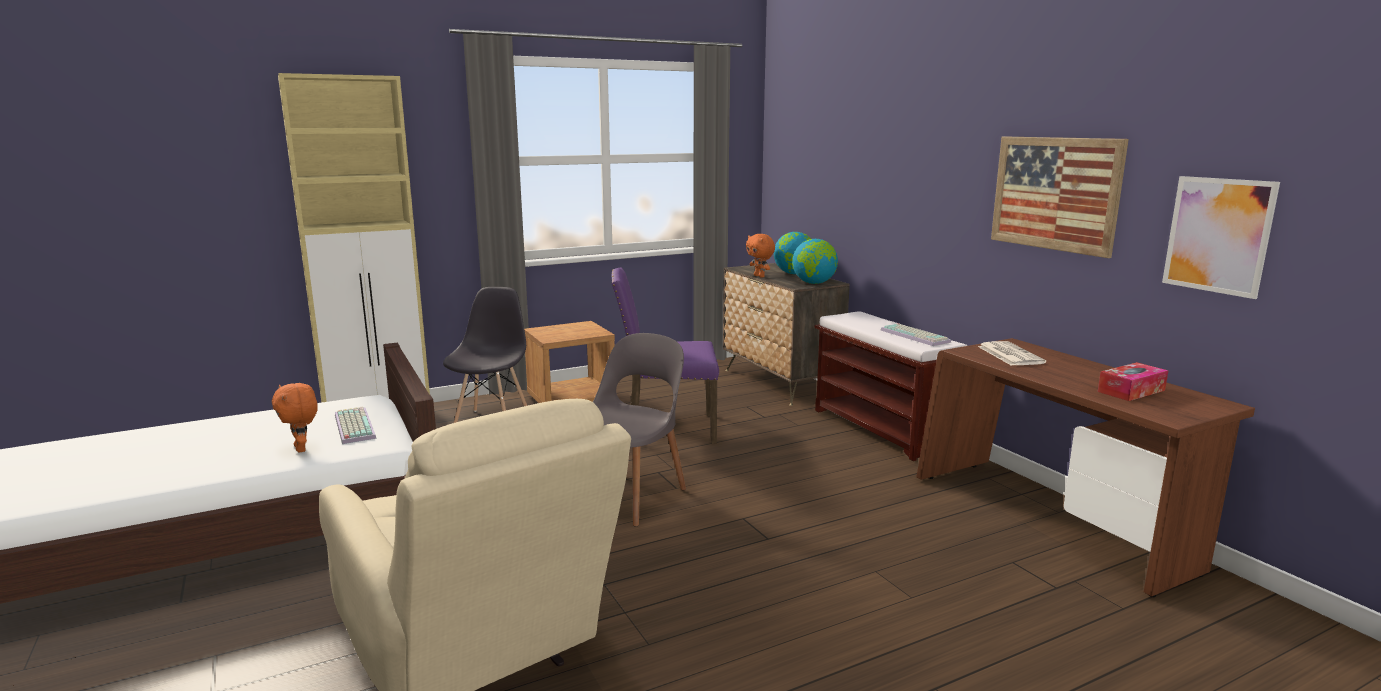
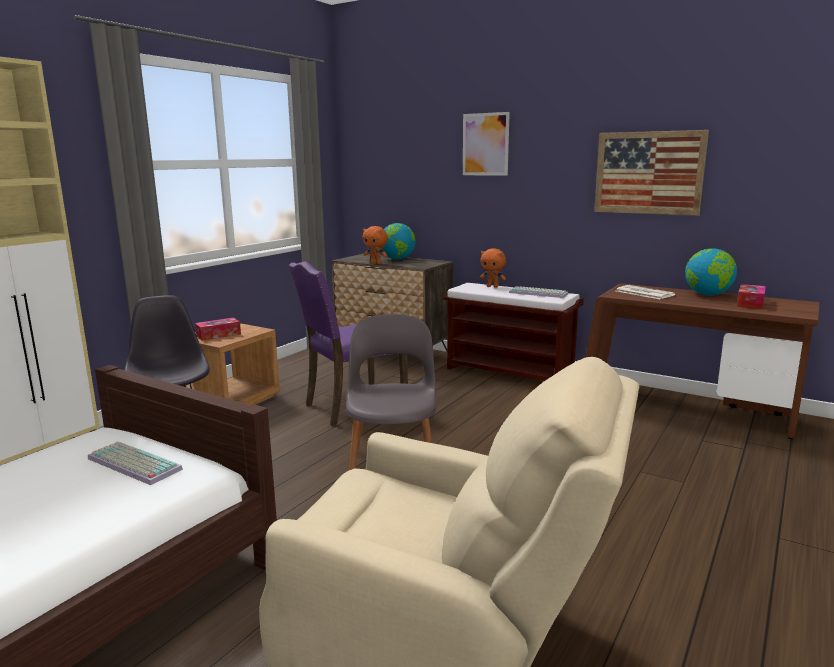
camera: 30 degrees left, 0 degrees up
(302, 449) = (106, 503): orange plush toy -> orange plush toy (492, 286)
(560, 332) = (218, 335): none -> tissue box
(813, 283) = (428, 264): globe -> globe (708, 295)
(1218, 235) = (782, 192): picture -> picture (485, 144)

